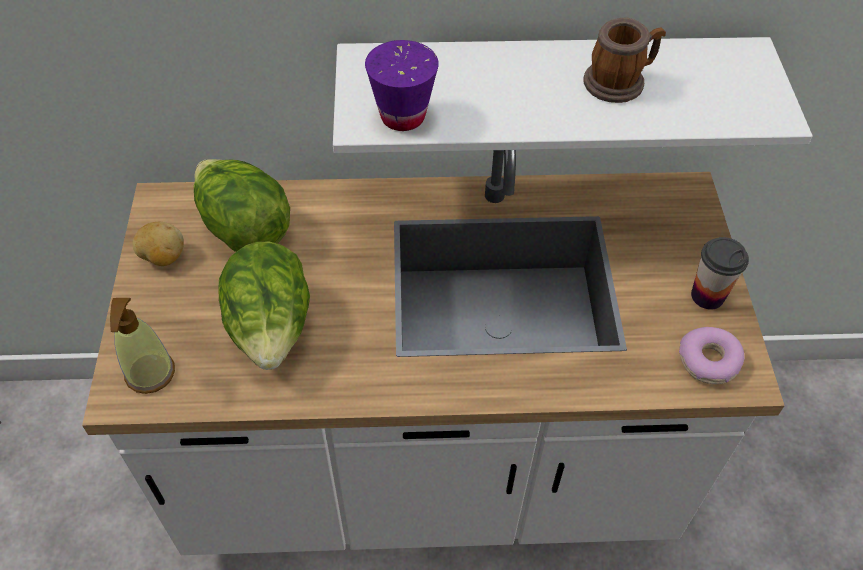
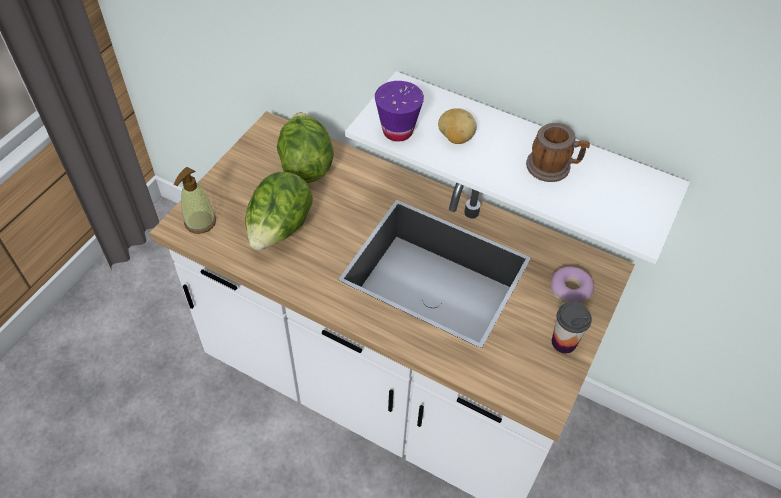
camera: 30 degrees right, 0 degrees up
(163, 257) = (250, 160): potato -> potato (455, 138)
(708, 361) = (530, 382): donut -> donut (570, 290)

